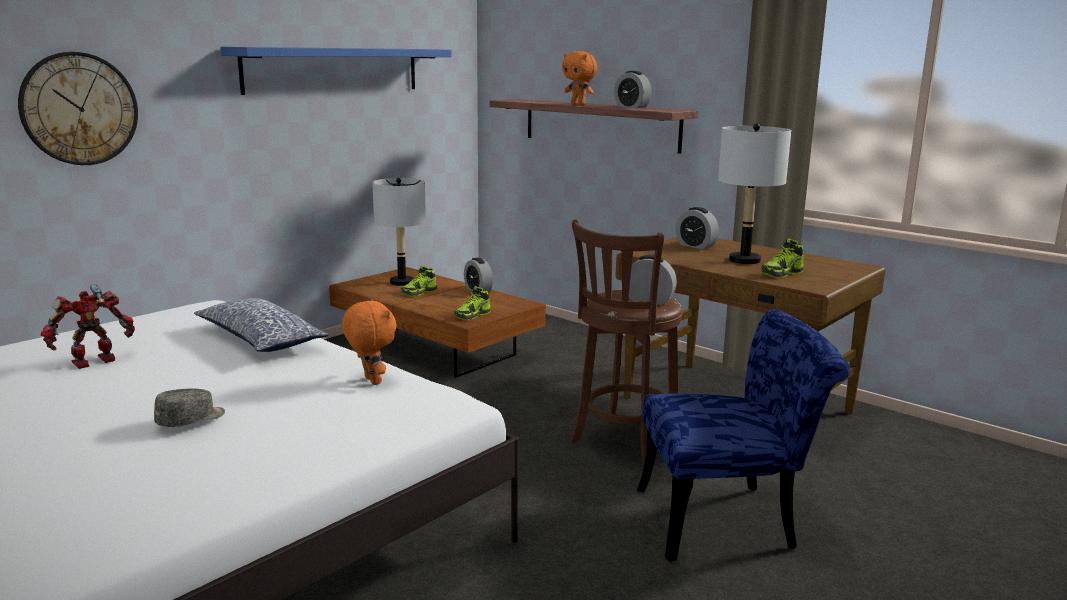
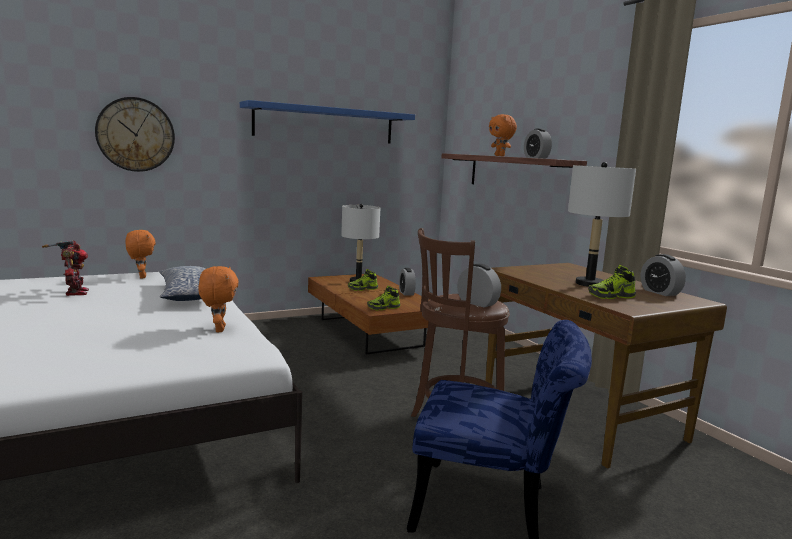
camera: 20 degrees right, 5 degrees down
(95, 362) = (74, 292): toy robot -> toy robot turned 90 degrees clockwise
(152, 323) = (141, 277): none -> orange plush toy
(191, 420) = (68, 332): grey cap -> none
(695, 246) = (559, 270): alarm clock -> alarm clock (660, 292)

